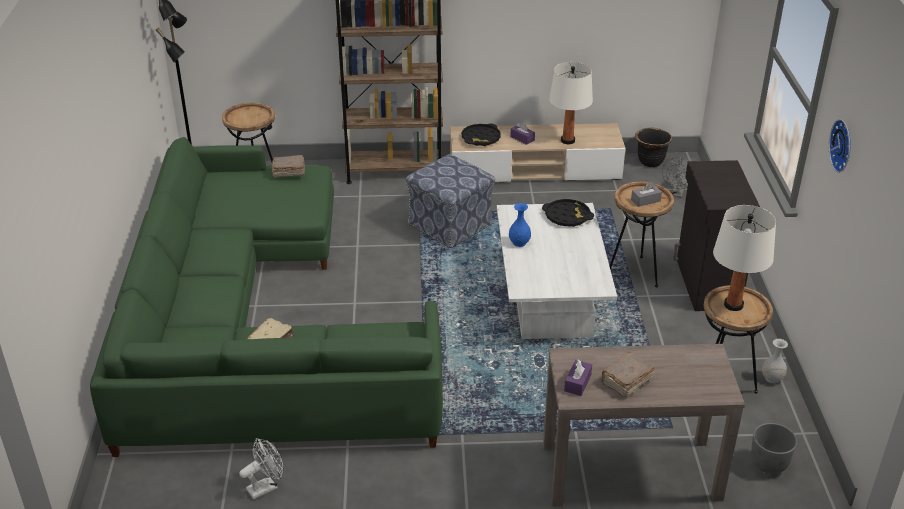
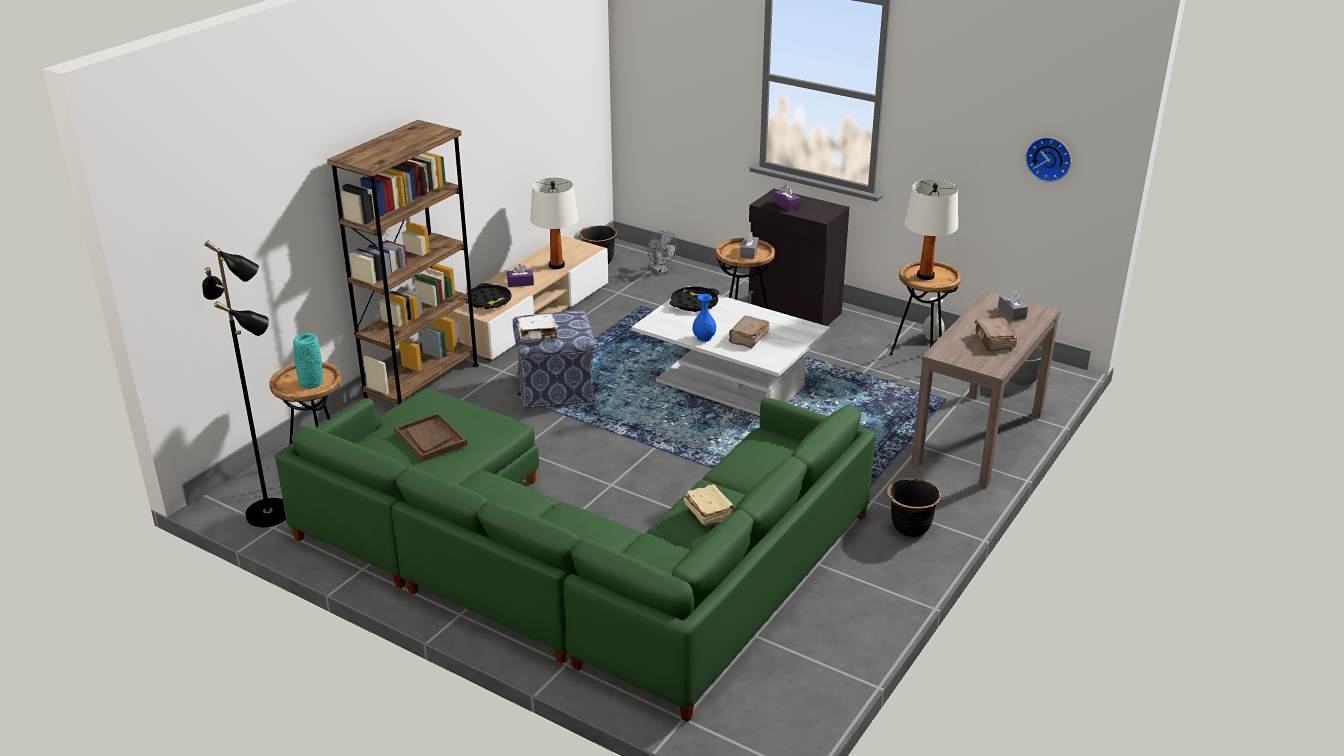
camera: 55 degrees left, 5 degrees down
(247, 119) = (310, 383): none -> turquoise vase
(257, 193) = (430, 438): none -> brown tray
(266, 486) = (829, 631): white fan -> none
(288, 172) = (416, 409): brown book -> brown book (748, 338)
(431, 172) = (538, 334): none -> white book
(444, 480) = (910, 528): none -> black planter
(577, 383) = (978, 360): purple tissue box -> purple tissue box (786, 205)
(698, 374) = (1012, 312): none -> grey tissue box
(843, 145) = (954, 102): wall clock -> wall clock (1049, 158)

